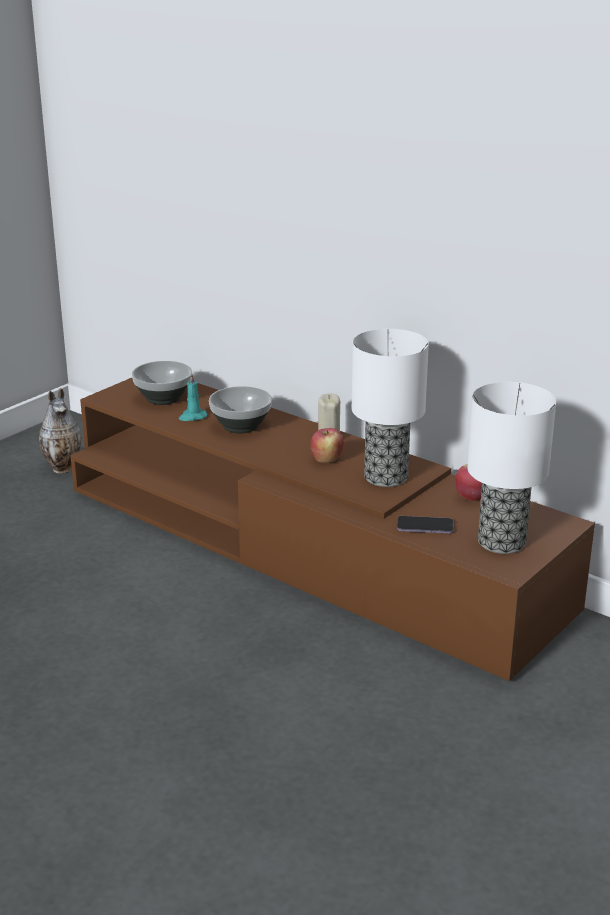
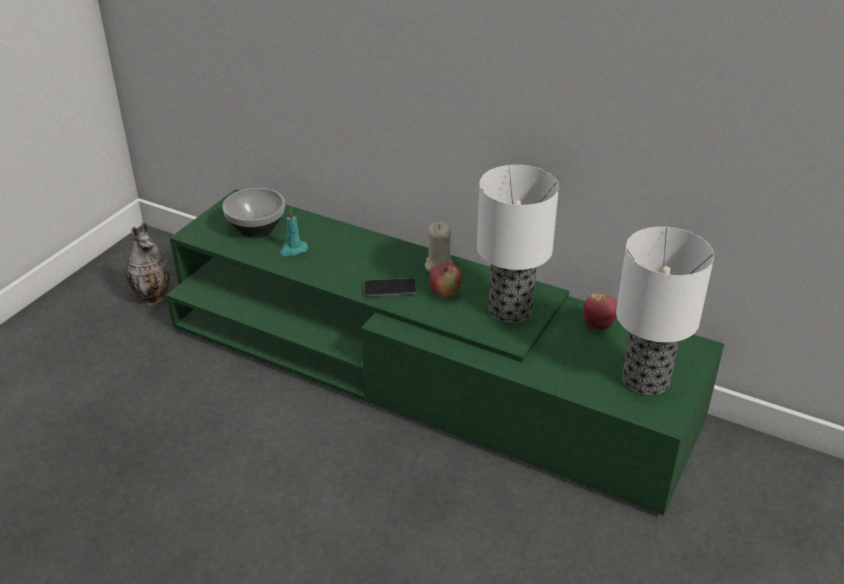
camera: 10 degrees left, 10 degrees up
(240, 426) = (345, 257): bowl -> none
(305, 549) = (422, 373): brown tv stand -> green tv stand
(425, 526) = (565, 368): phone -> phone (390, 289)

